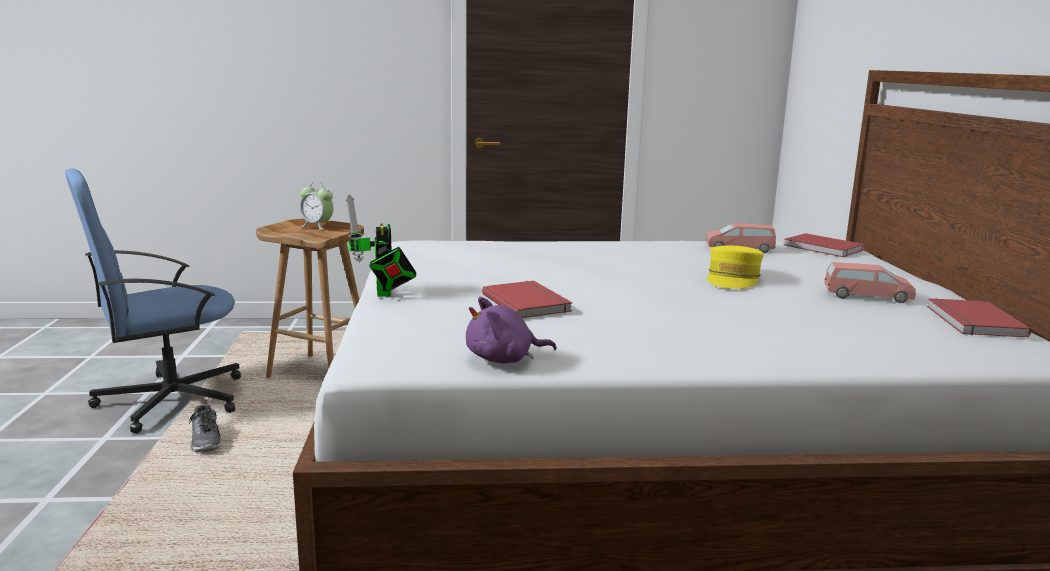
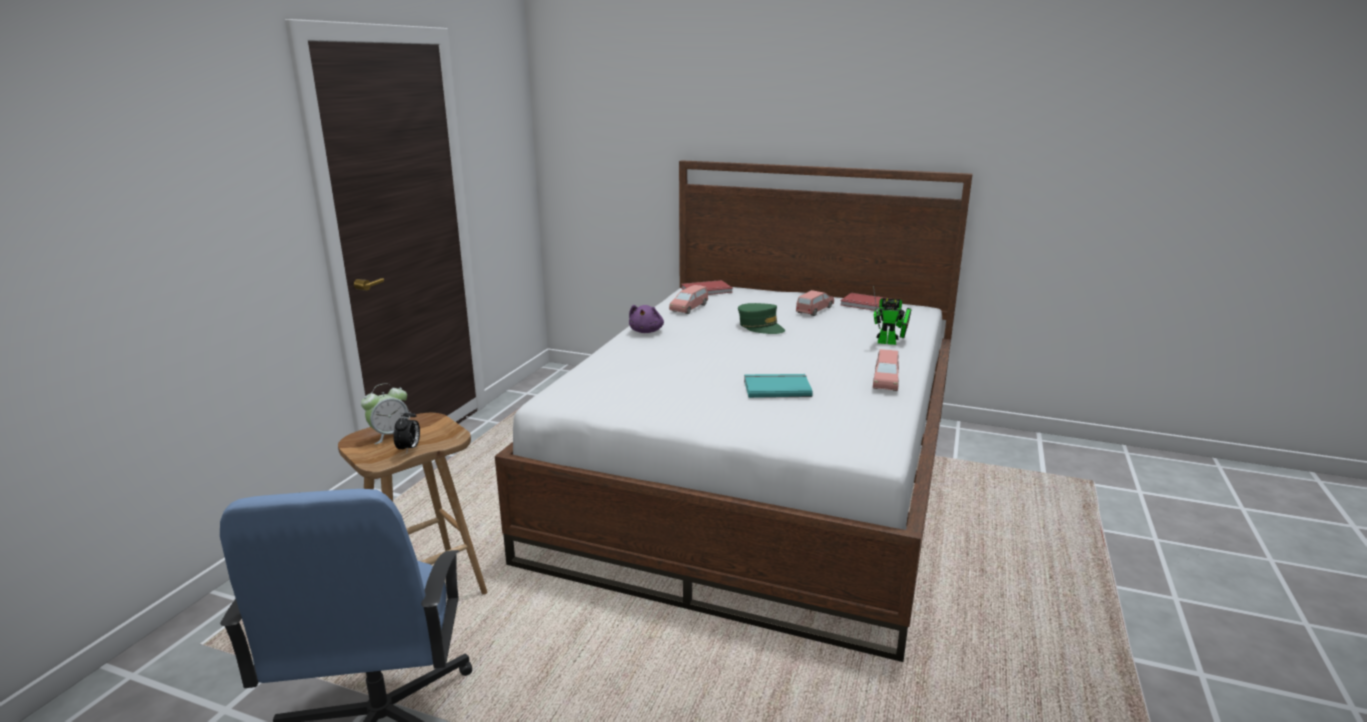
camera: 65 degrees left, 5 degrees up
(206, 441) = (528, 697): shoe -> none
(295, 232) = (409, 449): none -> alarm clock
(384, 294) = (721, 430): toy robot -> toy robot (890, 342)
(504, 359) = (888, 414): purple plush toy -> purple plush toy (646, 331)
(528, 302) = (776, 388): red book -> turquoise book
(629, 350) = (885, 381): none -> pink toy car
(733, 279) = (760, 327): yellow cap -> green cap

